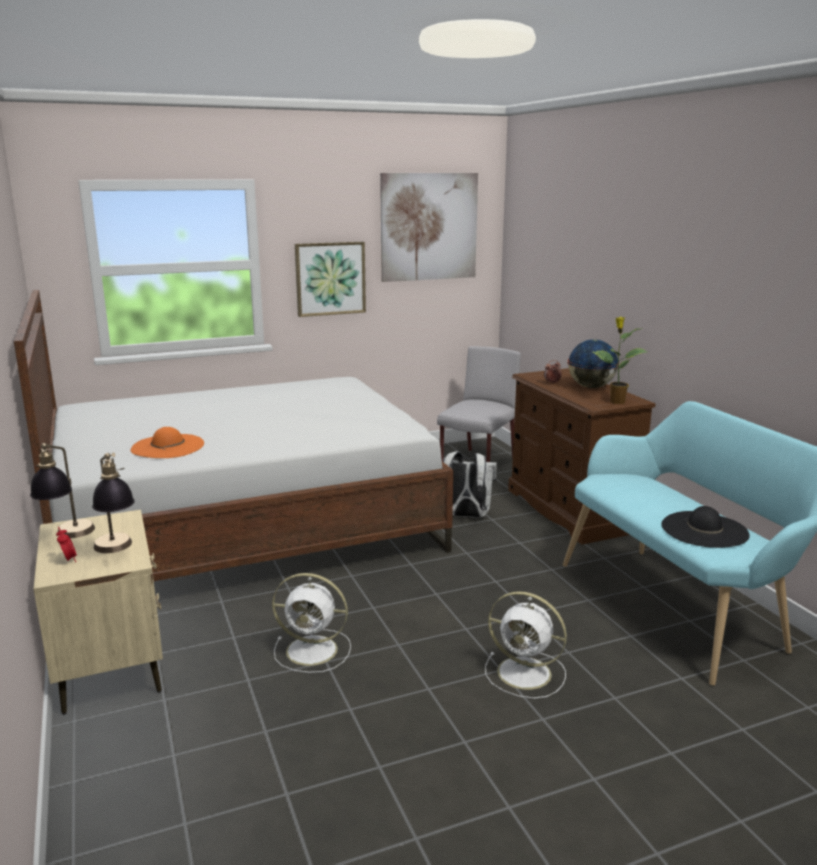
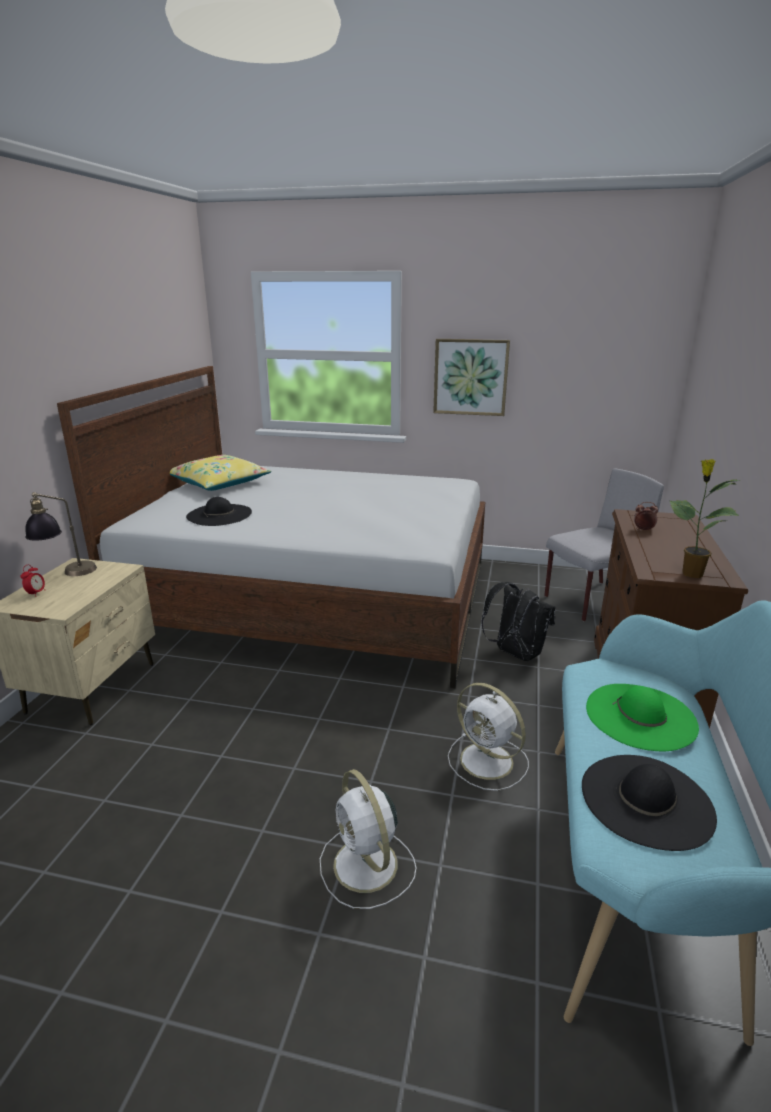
camera: 35 degrees right, 5 degrees up
(104, 421) = (219, 483): none -> yellow pillow
(116, 551) = (71, 596): table lamp -> none
(167, 446) = (219, 514): orange hat -> black hat
(314, 650) = (225, 740): white fan -> white fan (488, 762)
(429, 227) = (591, 327): picture -> none
(466, 516) = (515, 654): white backpack -> black backpack
(591, 387) = (687, 545): globe -> none
(652, 495) = (641, 716): none -> green hat

